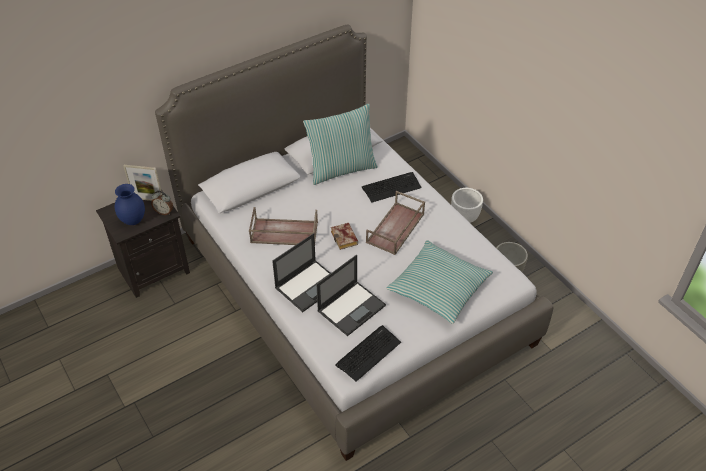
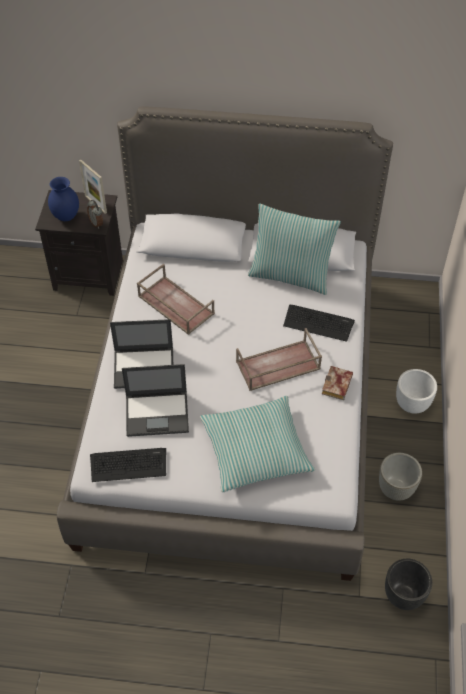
camera: 40 degrees right, 5 degrees up
(345, 238) = (222, 345): book -> book (337, 386)
(574, 331) = (404, 596): none -> black planter

